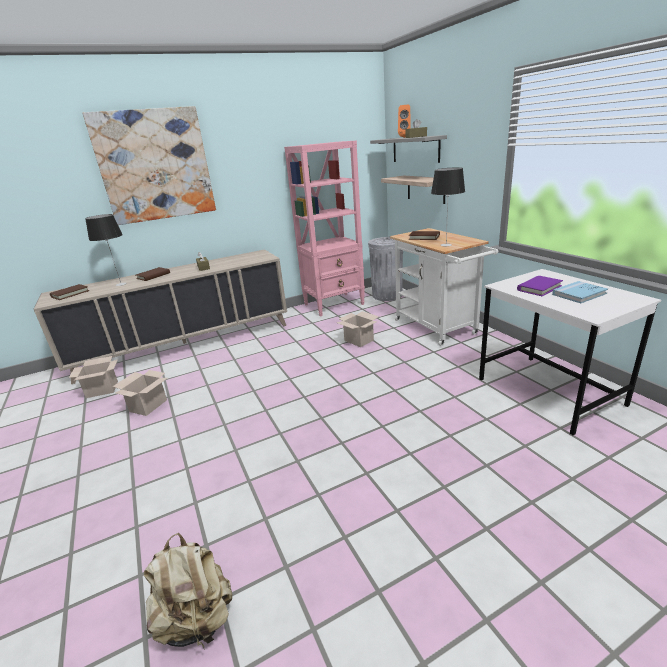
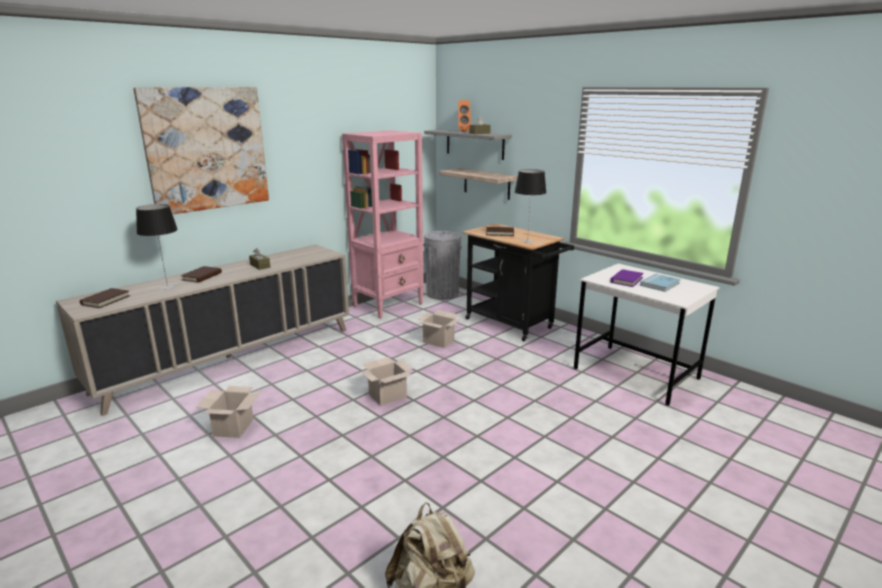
camera: 20 degrees left, 5 degrees down
(103, 389) = (155, 417): cardboard box -> cardboard box (388, 395)
(438, 328) = (513, 325): white cart -> black cart

